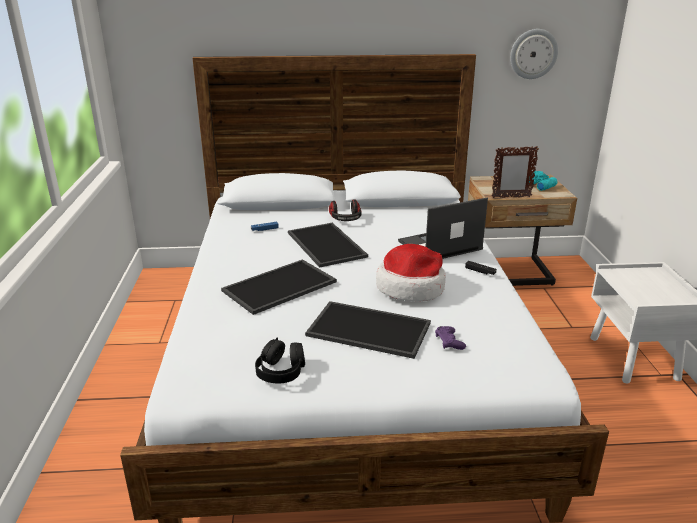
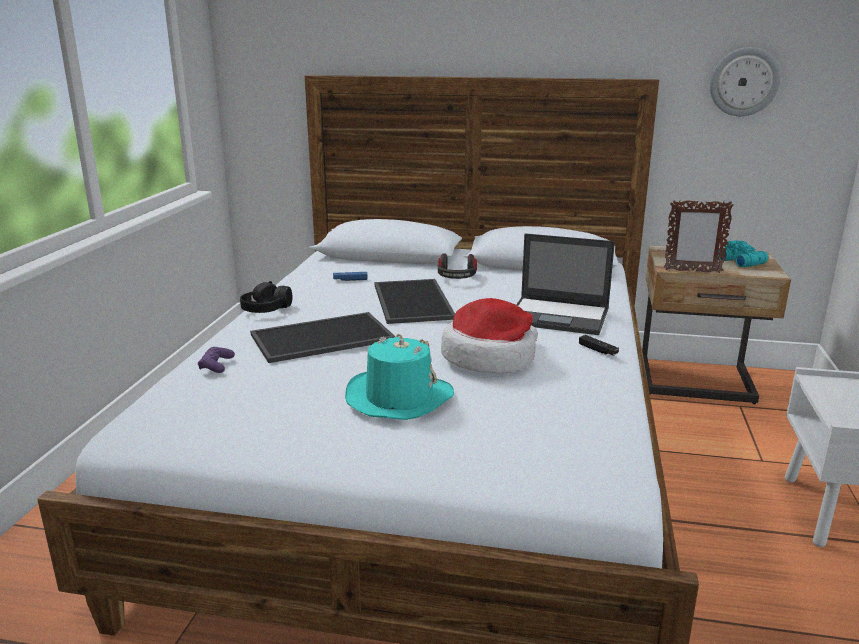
camera: 15 degrees right, 5 degrees down
(281, 371) = (258, 428): black headphones -> black headphones (266, 309)
(367, 330) = (398, 397): tray -> turquoise hat
(439, 245) = (559, 316): laptop -> laptop turned 150 degrees counterclockwise
(449, 342) = (499, 425): purple game controller -> purple game controller (216, 365)

